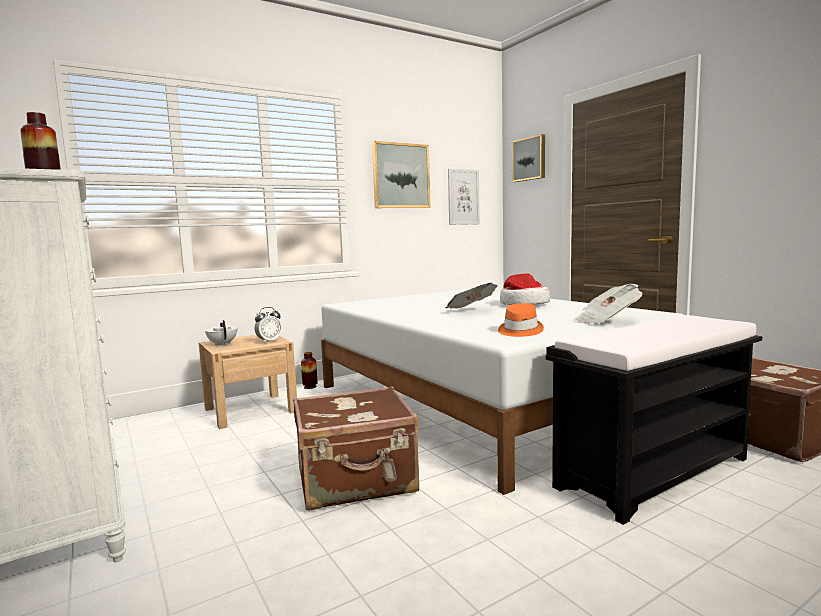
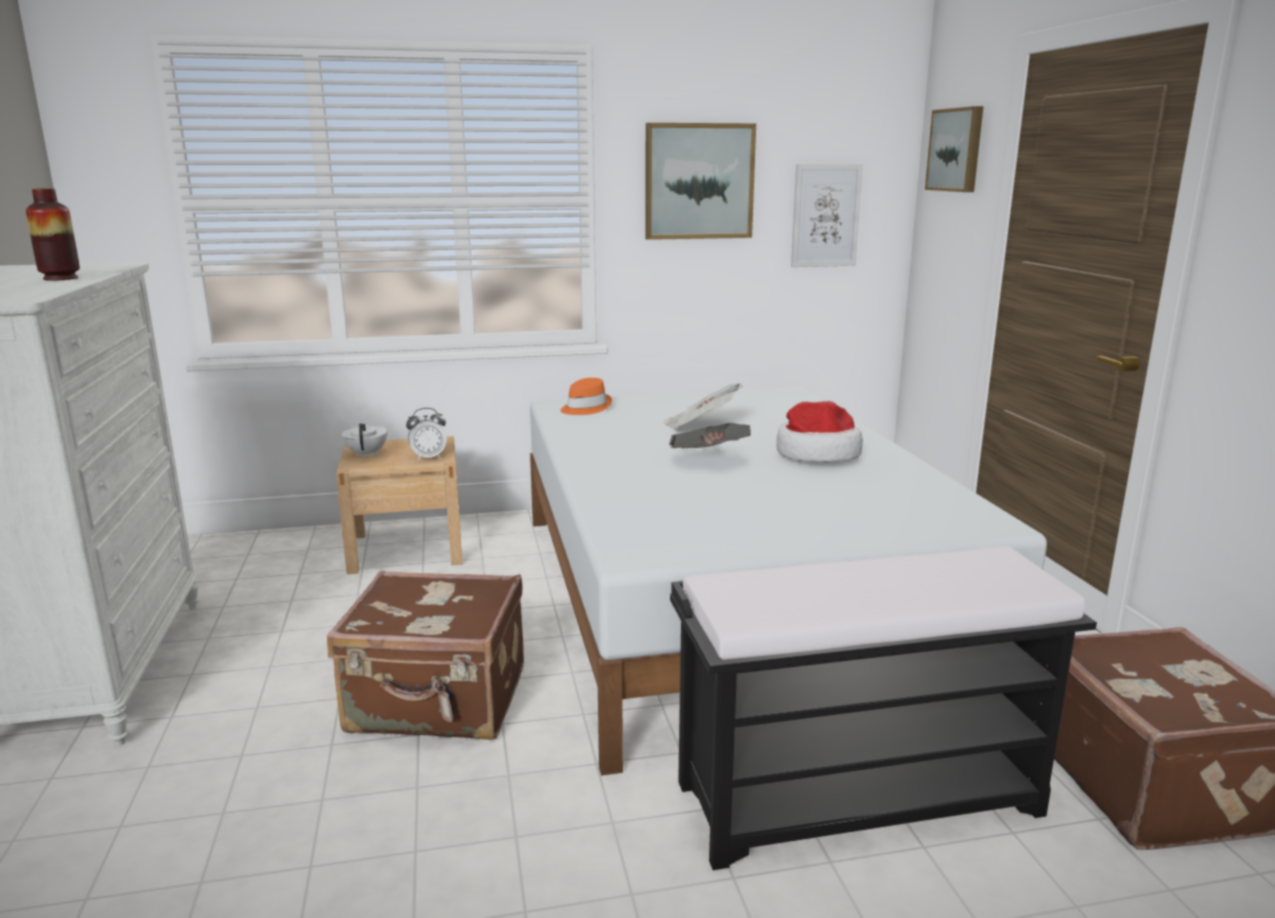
camera: 20 degrees right, 10 degrees up
(310, 387) = (514, 520): vase -> none
(519, 331) = (693, 533): orange hat -> orange hat (585, 408)
(605, 321) = (867, 531): newspaper -> newspaper (700, 427)

